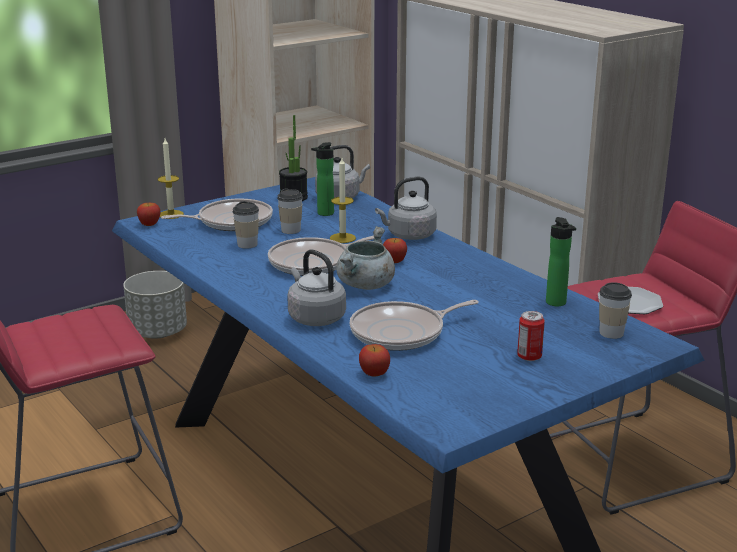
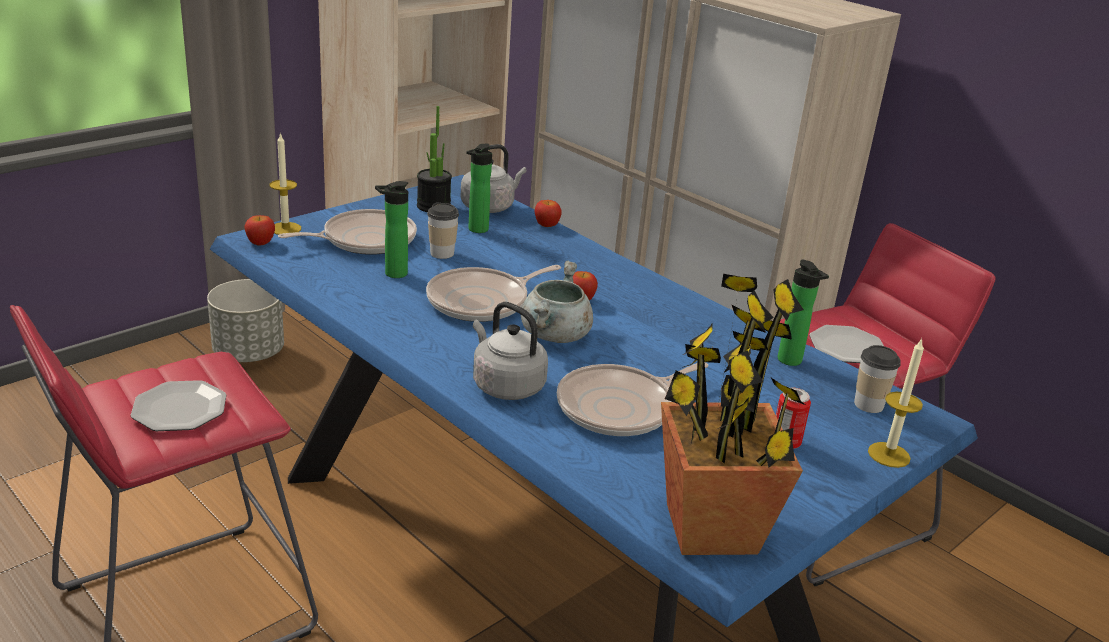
camera: 10 degrees left, 5 degrees up
(73, 341) = (179, 410): none -> plate
(247, 244) = (392, 274): cup -> bottle
(342, 238) = (508, 265): candle -> candle (889, 455)
(374, 373) = (604, 473): apple -> apple (546, 225)
(409, 235) = (587, 262): grey kettle -> none
(446, 410) = (711, 530): none -> potted plant

